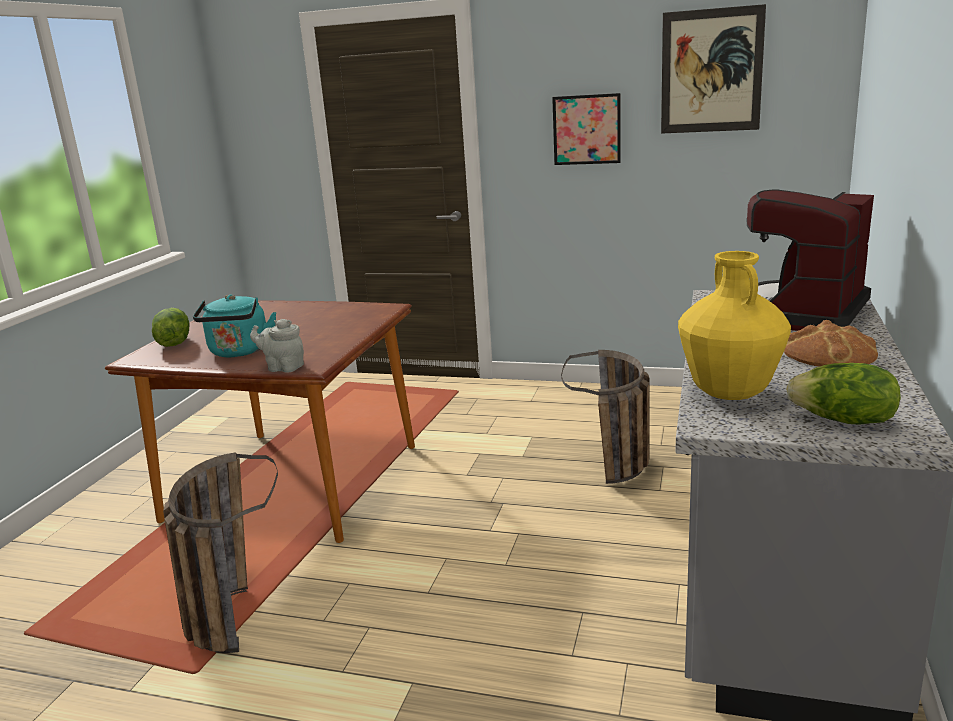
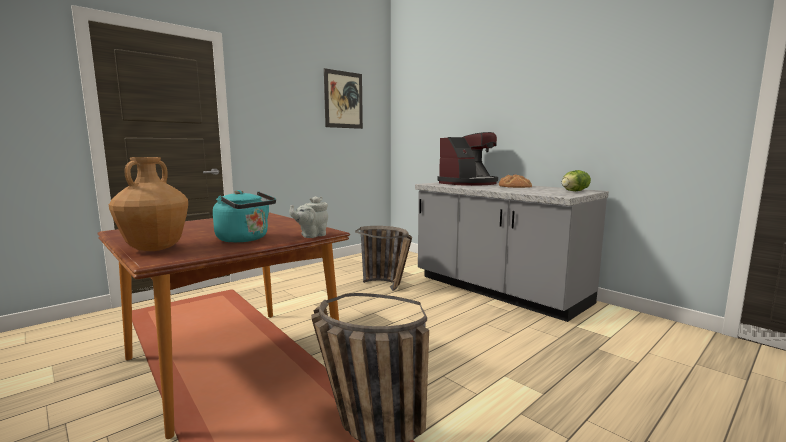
camera: 60 degrees left, 10 degrees down
(173, 343) = (155, 249): lettuce -> brown vase
(586, 129) = (291, 122): picture -> none
(729, 393) = (537, 192): yellow vase -> none
(798, 313) = (469, 183): coffee machine -> coffee machine turned 105 degrees counterclockwise

